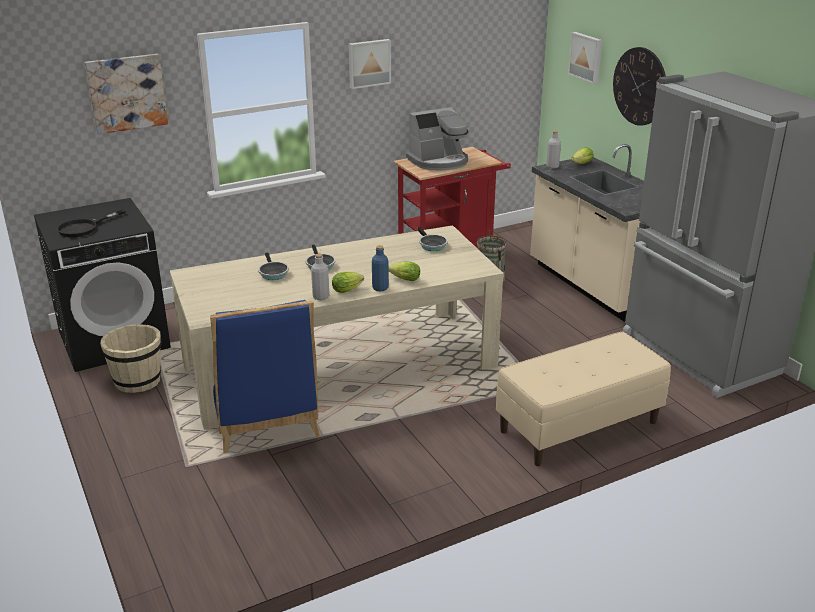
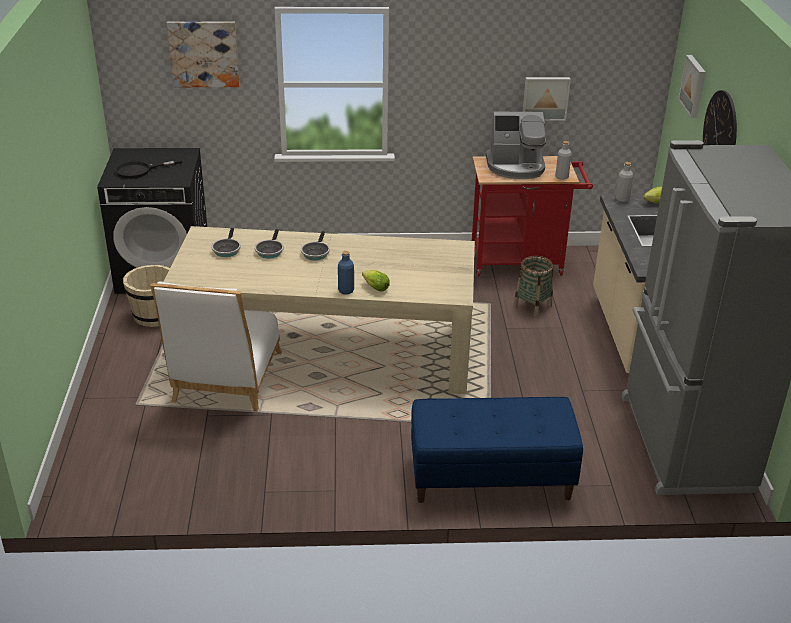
camera: 25 degrees right, 5 degrees up
(264, 419) = (225, 382): blue chair -> white chair
(321, 297) = (288, 285): grey bottle -> grey bottle (562, 177)
(348, 290) = (317, 285): lettuce -> none
(369, 63) = (453, 55): picture -> picture (545, 98)
(431, 245) = (433, 258): frying pan -> frying pan (226, 249)
(578, 427) = (490, 478): beige bench -> blue bench

